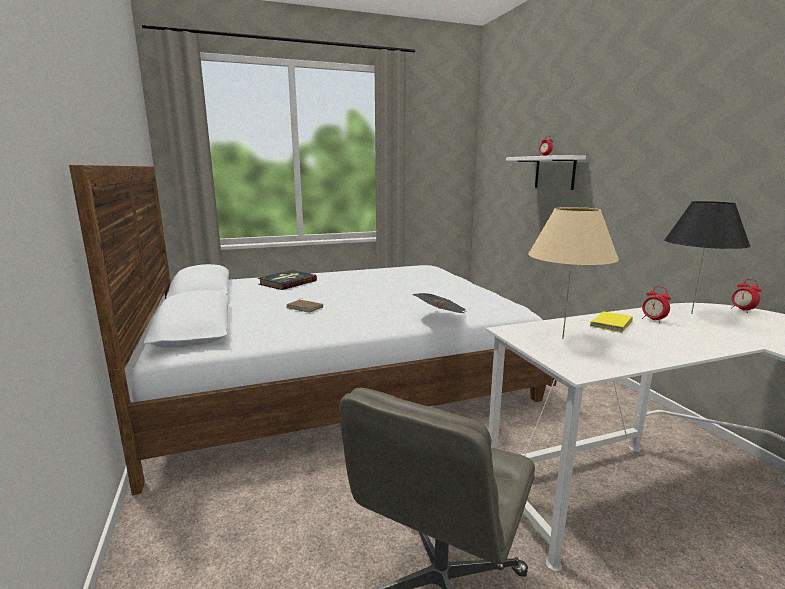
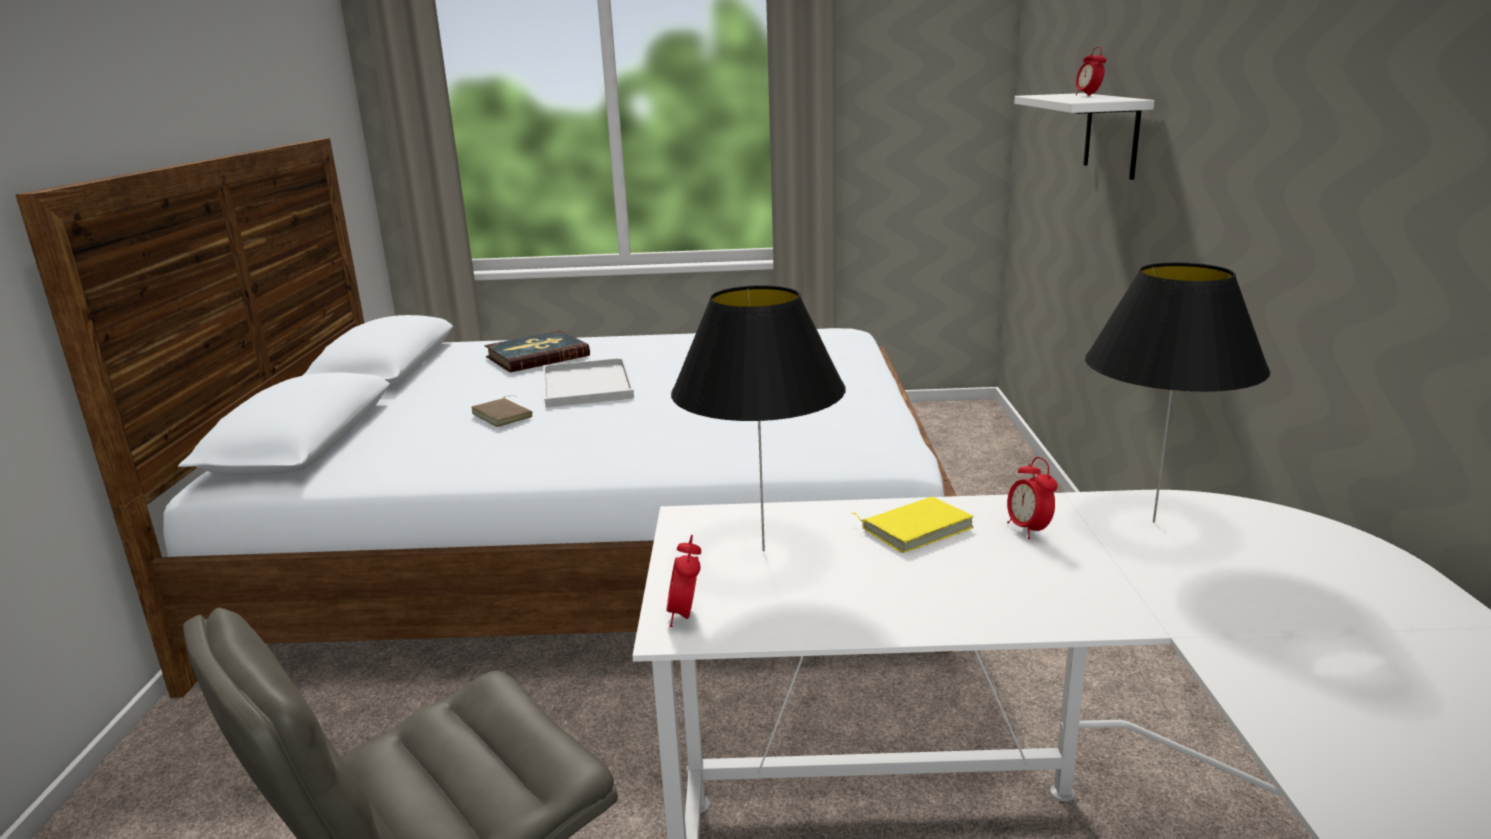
camera: 20 degrees right, 5 degrees up
(334, 292) = (588, 385): none -> white tray
(441, 318) = (710, 463): newspaper -> none
(563, 338) = (764, 551): beige table lamp -> black table lamp
(742, 310) = (1301, 528): alarm clock -> alarm clock (685, 615)

